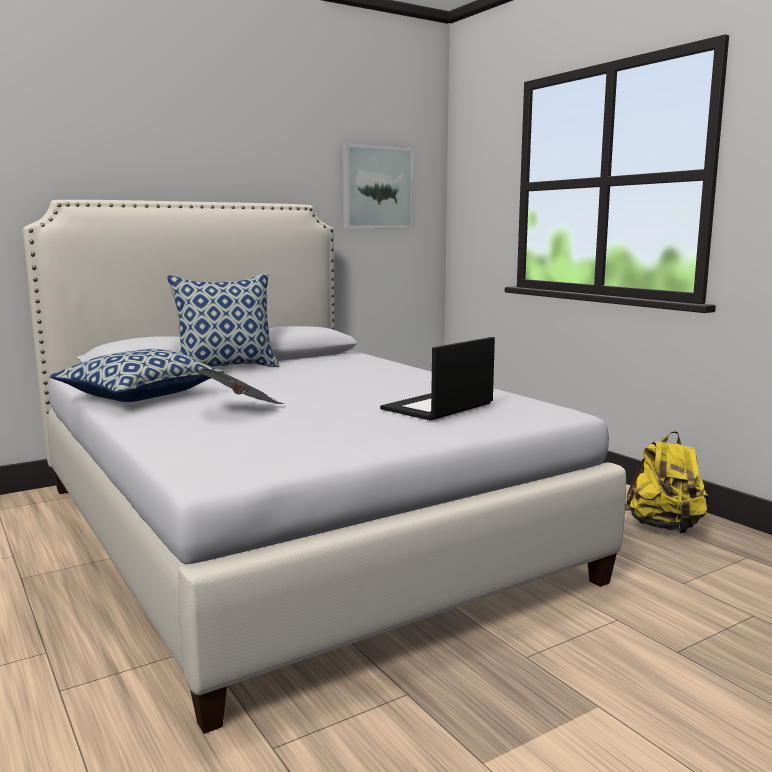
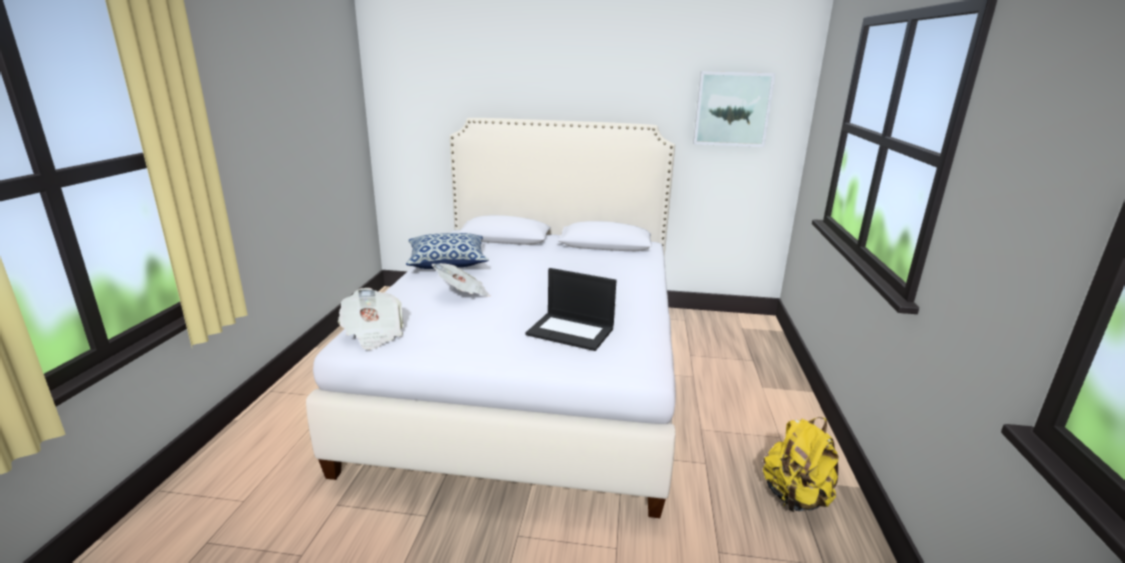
camera: 40 degrees right, 10 degrees up
(224, 460) = (373, 334): none -> newspaper
(226, 368) = (539, 248): pillow -> none
(437, 407) = (571, 331): laptop -> laptop turned 150 degrees counterclockwise

